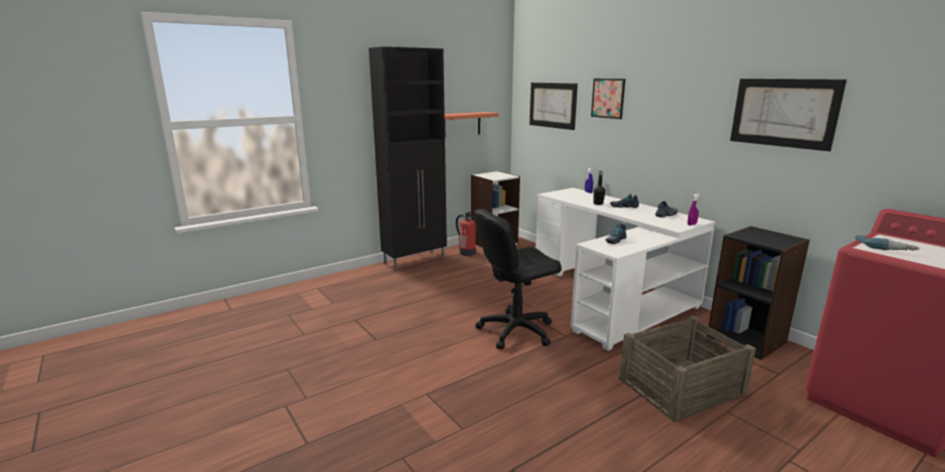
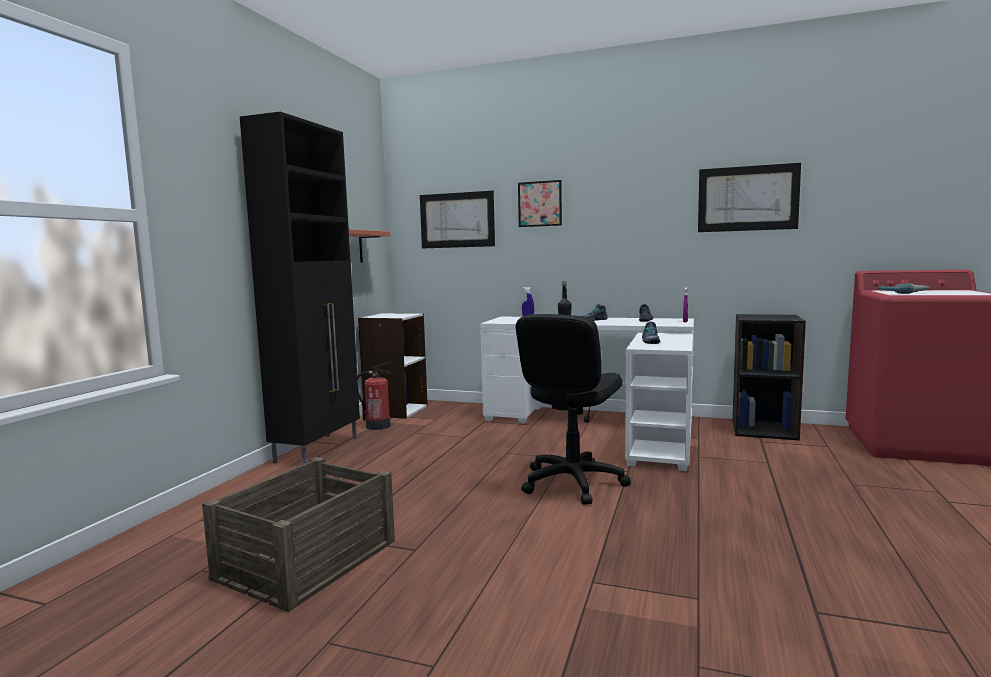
camera: 35 degrees left, 10 degrees down
(682, 386) = (792, 478): crate -> crate (308, 559)

